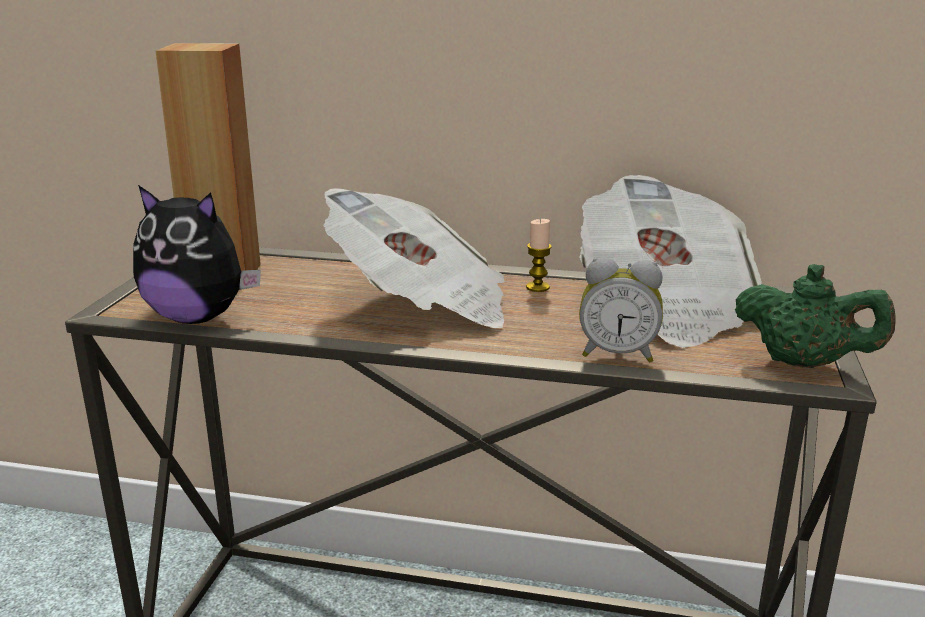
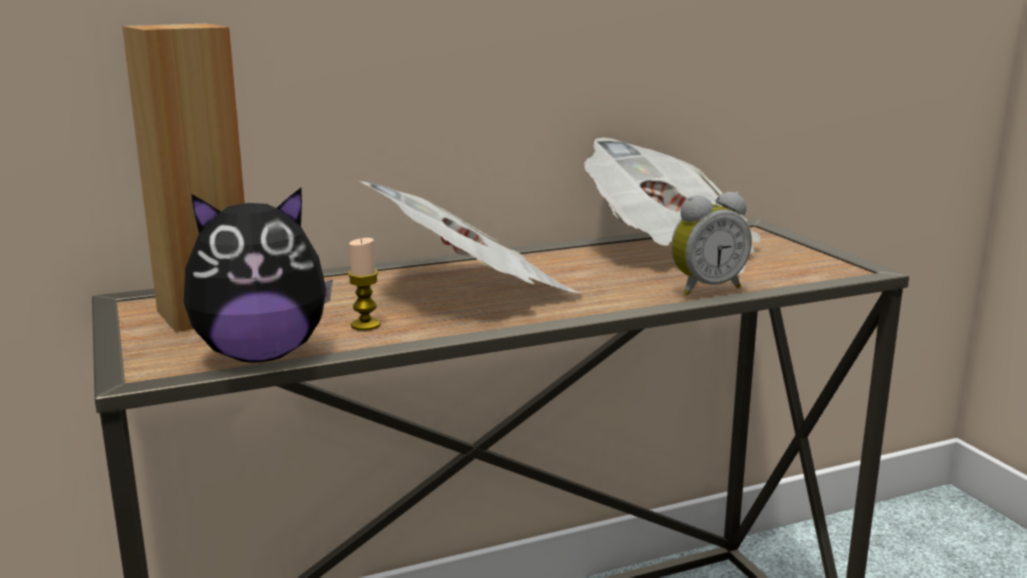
camera: 35 degrees left, 5 degrees down
(537, 287) = (549, 260): candle -> candle (365, 325)
(803, 363) = (831, 264): green teapot -> none

